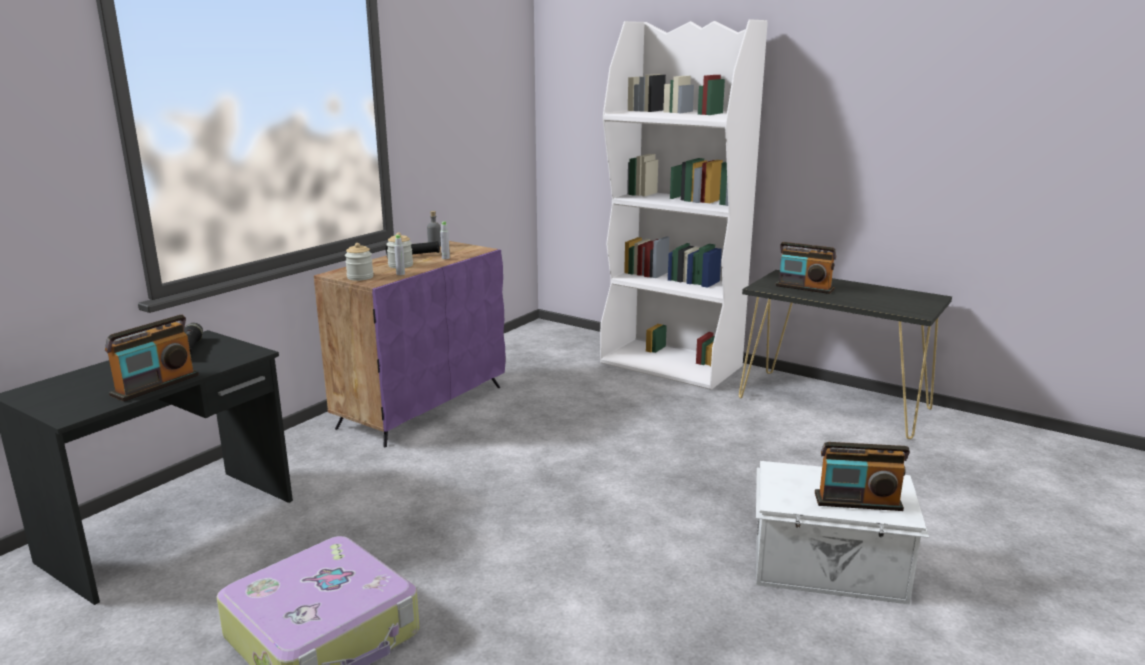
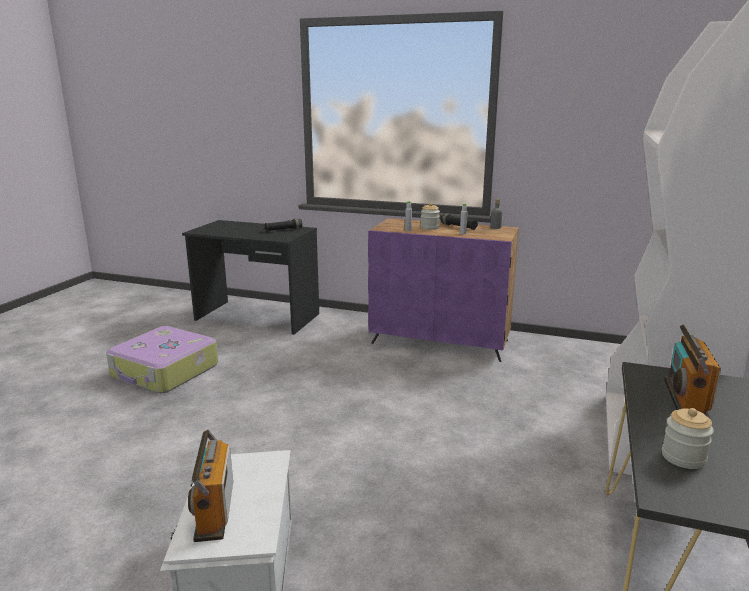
camera: 75 degrees right, 0 degrees up
(155, 385) = (233, 234): radio -> none
(360, 277) = (391, 225): jar -> jar (683, 457)

